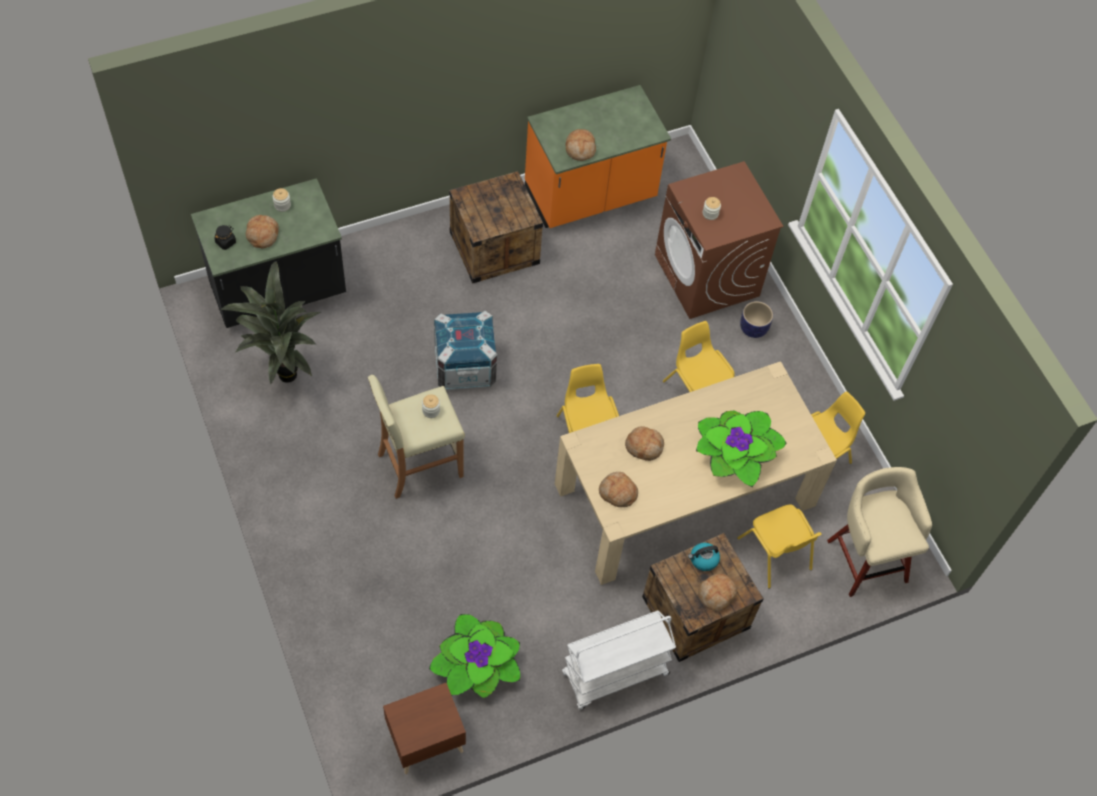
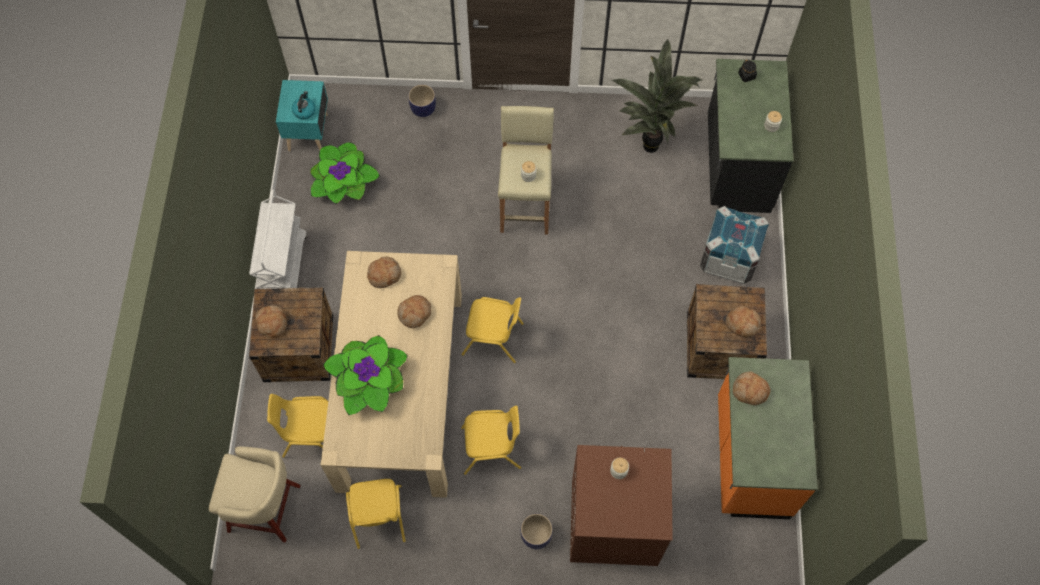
camera: 120 degrees right, 5 degrees up
(262, 234) = (744, 102): bread -> bread (742, 324)
(335, 625) = (423, 108): none -> planter
(424, 741) = (309, 132): brown nightstand -> turquoise nightstand
(465, 367) = (602, 273): crate -> crate (729, 258)
(703, 560) = (305, 327): kettle -> kettle (304, 111)

